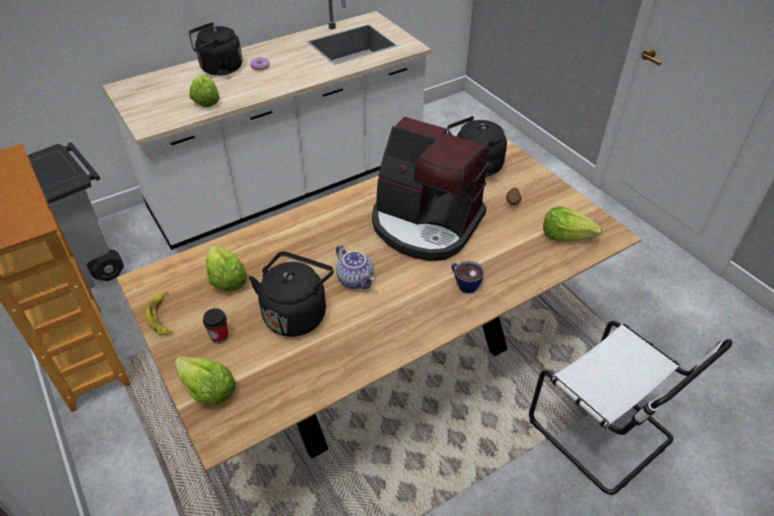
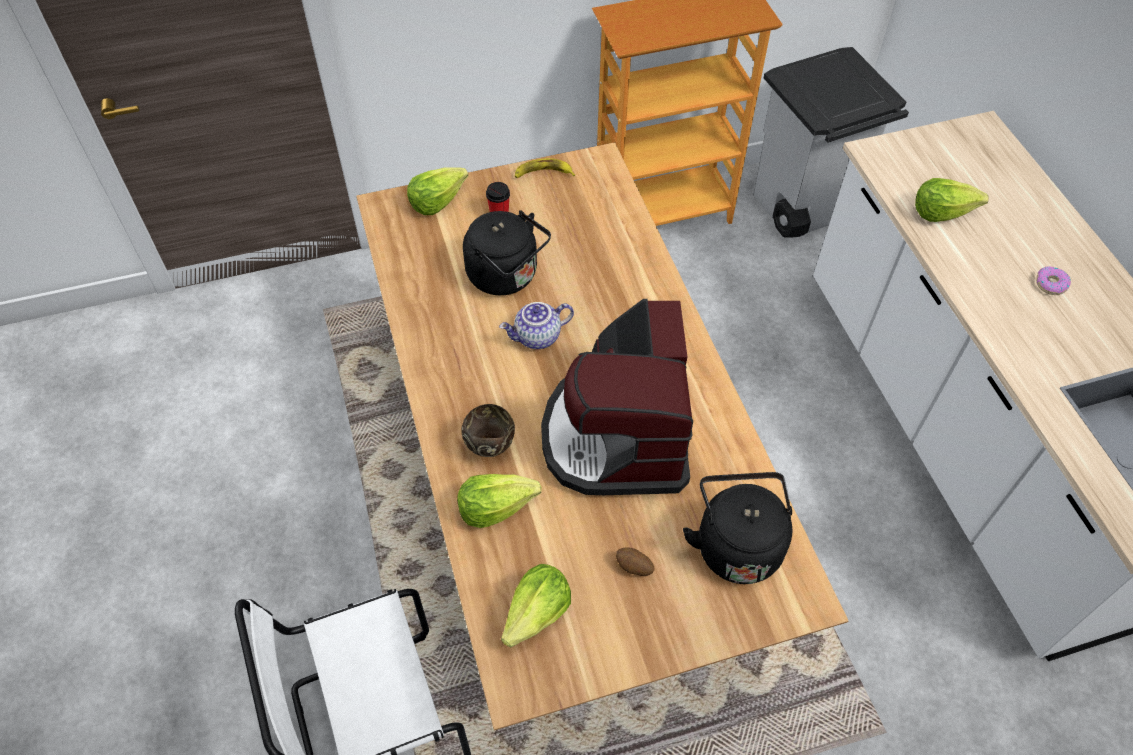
camera: 105 degrees right, 10 degrees up
(219, 69) = (1042, 233): black kettle -> none
(226, 279) = (580, 224): lettuce -> lettuce (495, 506)
(425, 224) = (617, 436): coffee machine -> coffee machine turned 45 degrees counterclockwise
(464, 284) = (490, 447): cup -> brown bowl

